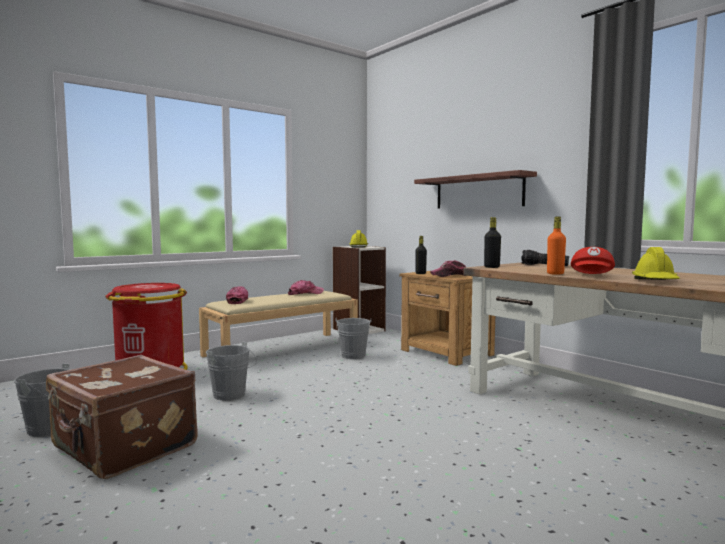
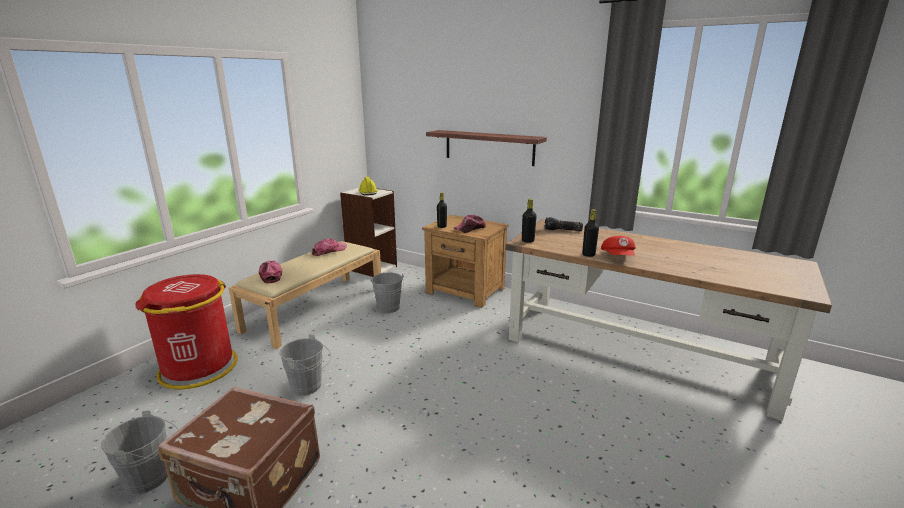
camera: 20 degrees left, 15 degrees up
(555, 273) = (588, 254): orange bottle -> black bottle
(655, 281) = (668, 267): yellow hard hat -> none

